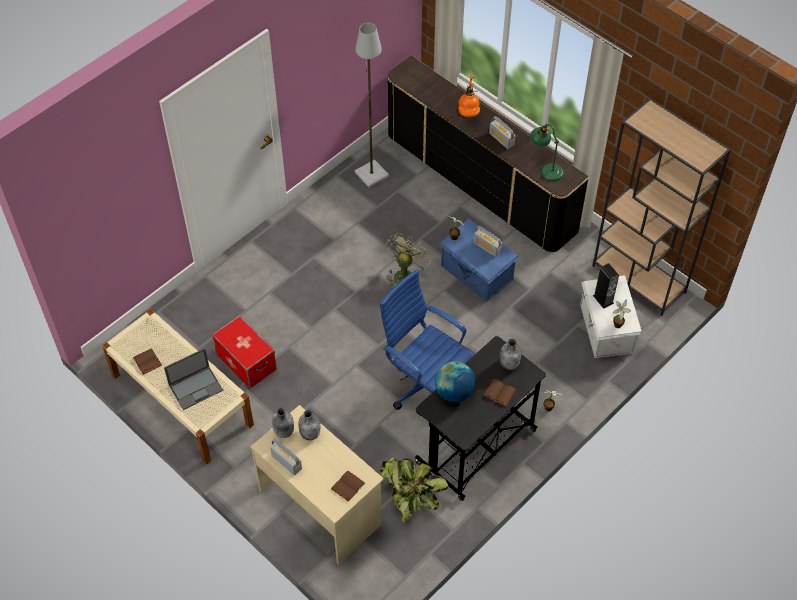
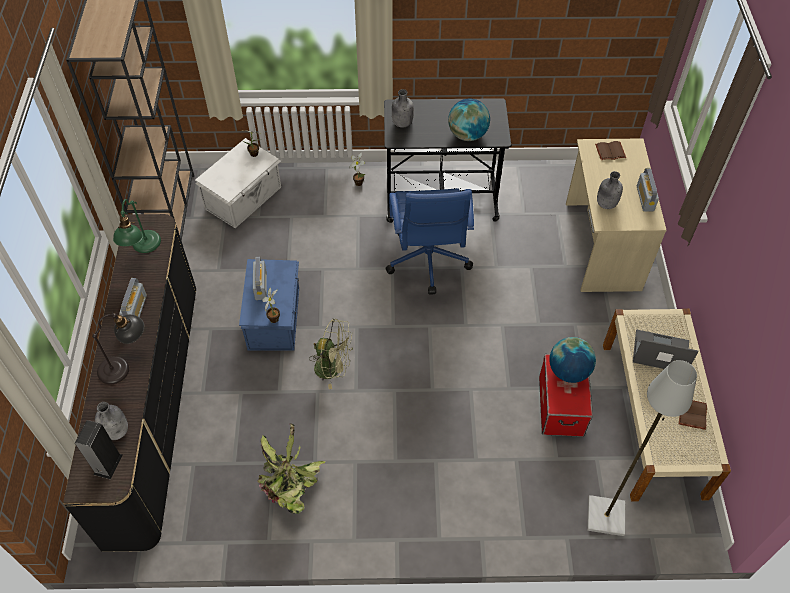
camera: 135 degrees left, 0 degrees up
(249, 350) = (568, 371): none -> globe
(283, 432) = (628, 220): grey bottle -> grey bottle (117, 431)
(371, 175) = (234, 507): grey floor lamp -> grey floor lamp (606, 515)
(405, 274) = (333, 368): green fan -> green fan turned 150 degrees counterclockwise
(410, 497) = (526, 203): potted plant -> potted plant (291, 487)
(468, 116) = (125, 362): orange table lamp -> grey table lamp
(498, 393) = (435, 112): brown book -> none
(603, 299) = (236, 177): speaker -> speaker (108, 464)

